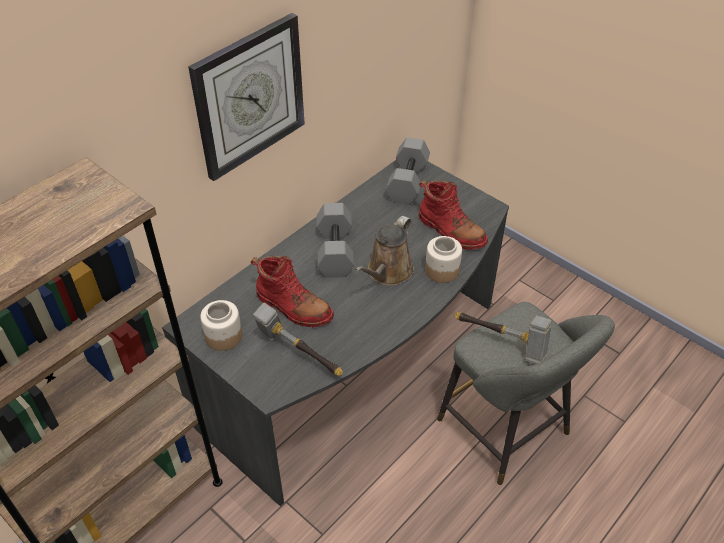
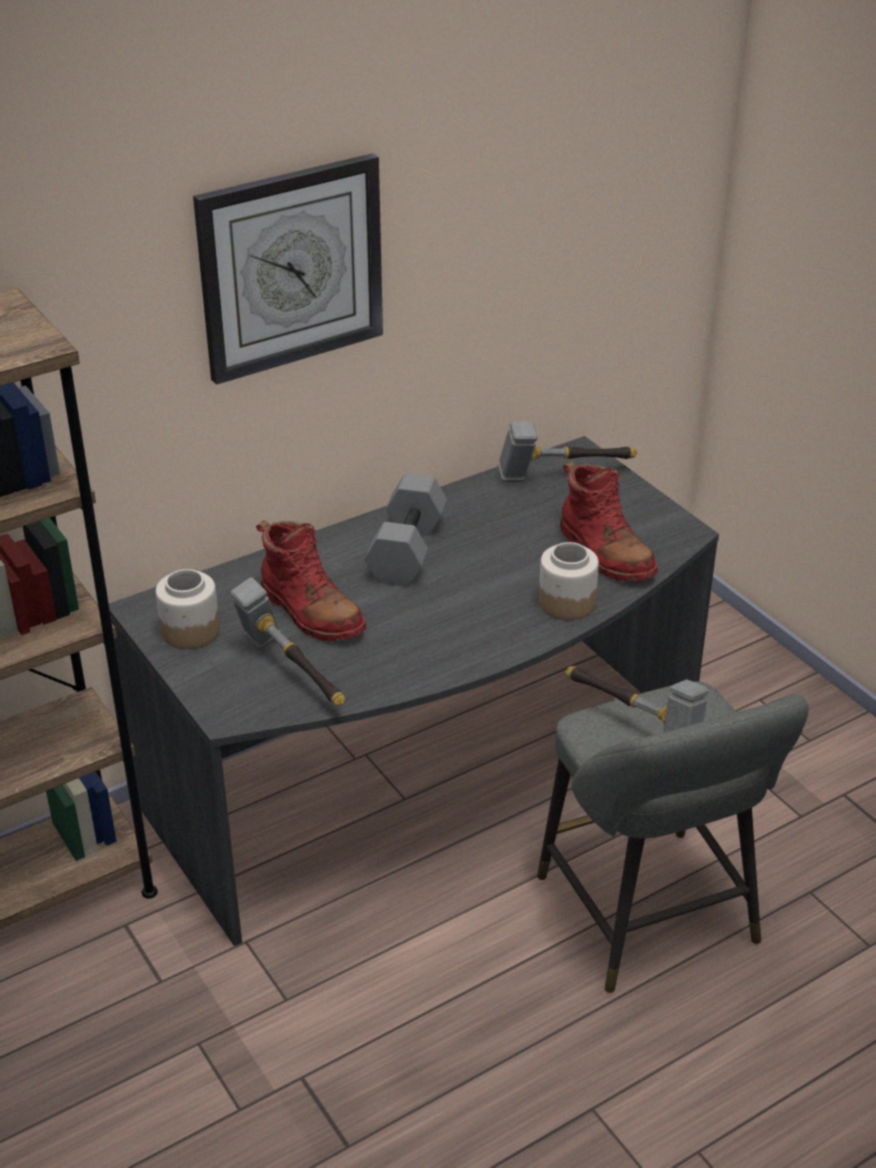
camera: 15 degrees right, 10 degrees down
(388, 272) = (478, 591): brown watering can -> none
(406, 181) = (562, 476): grey dumbbell -> hammer

